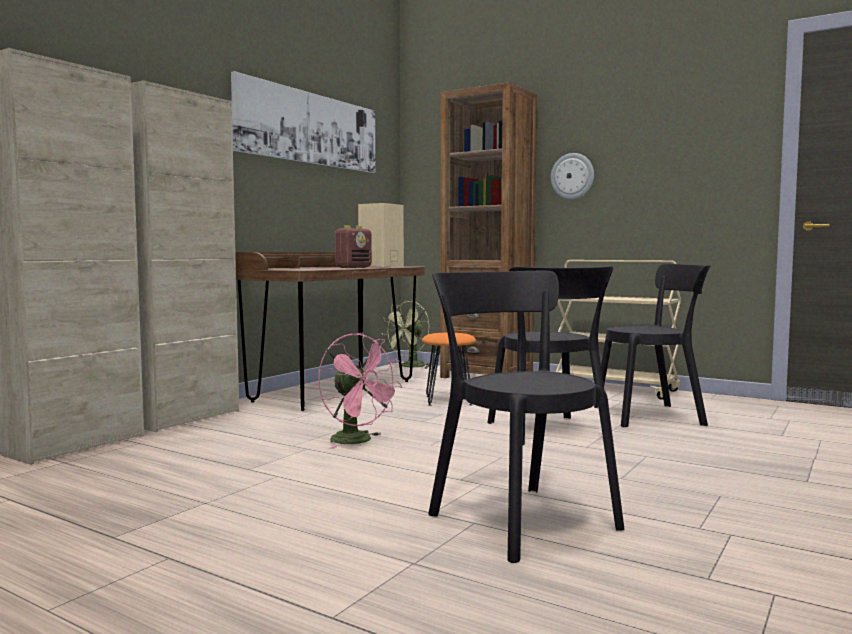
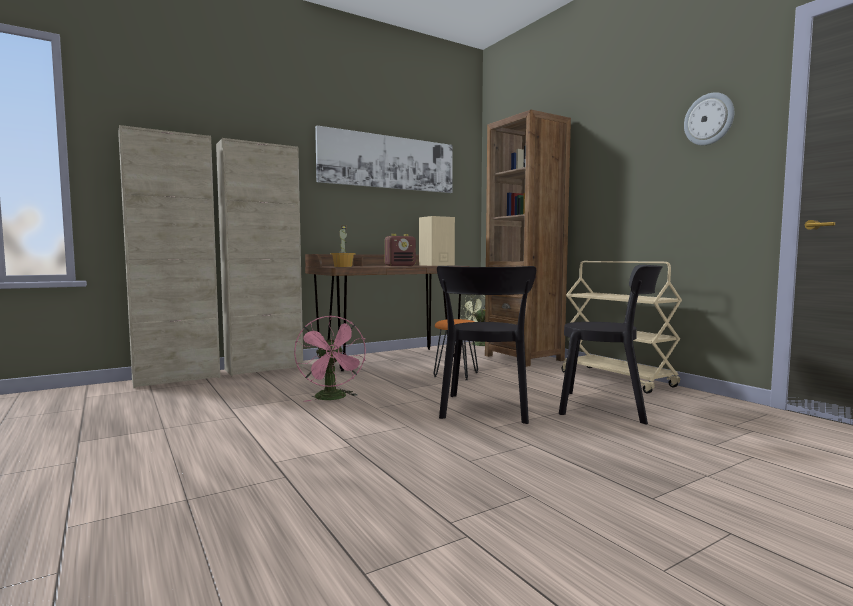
camera: 25 degrees right, 0 degrees up
(297, 269) = (343, 266): none -> potted plant
(518, 518) = (321, 480): black chair -> none
(572, 176) = (597, 186): wall clock -> wall clock (709, 119)

